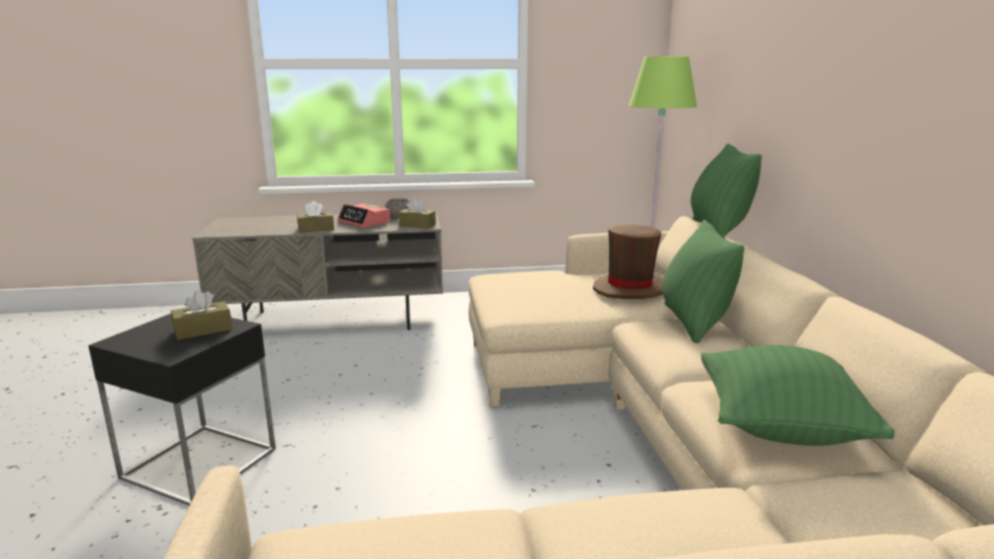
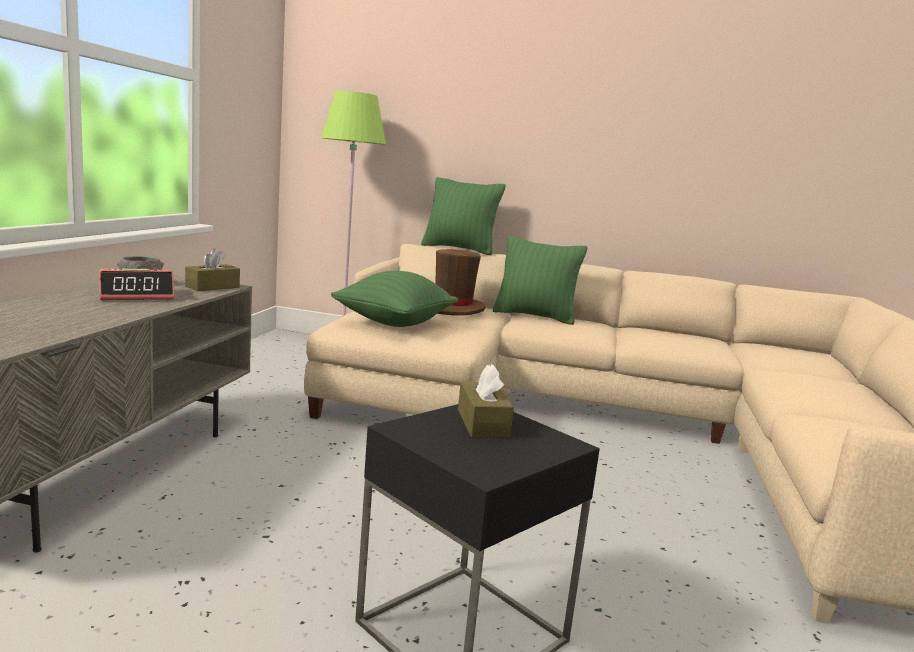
camera: 70 degrees left, 5 degrees down
(316, 229) = (119, 313): brown tissue box -> none
(780, 427) = (698, 343): green pillow -> green pillow (394, 323)

